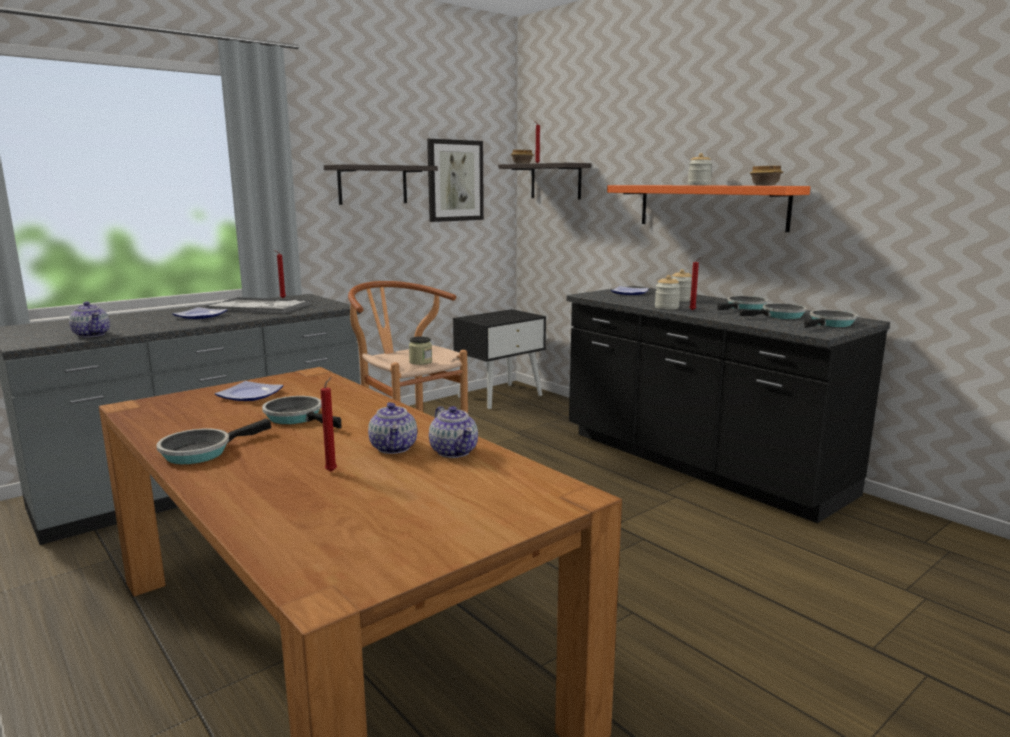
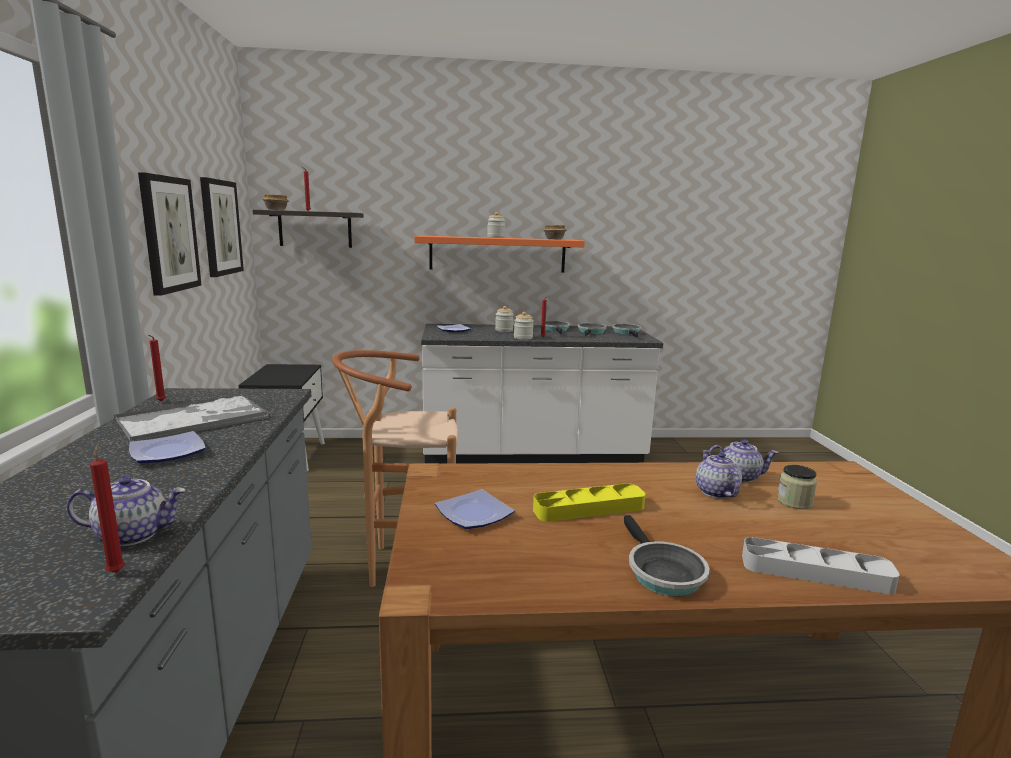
camera: 55 degrees left, 0 degrees up
(248, 498) = (815, 572): none -> grey tray
(297, 417) = (589, 508): frying pan -> yellow tray
(332, 471) = (759, 525): red candle -> red candle (116, 571)
(372, 185) = (169, 234): shelf -> picture
(394, 448) = (715, 492): teapot -> teapot turned 120 degrees counterclockwise
(420, 362) = (437, 430): jar -> jar (794, 502)
(699, 464) = (532, 453): black counter -> white counter

